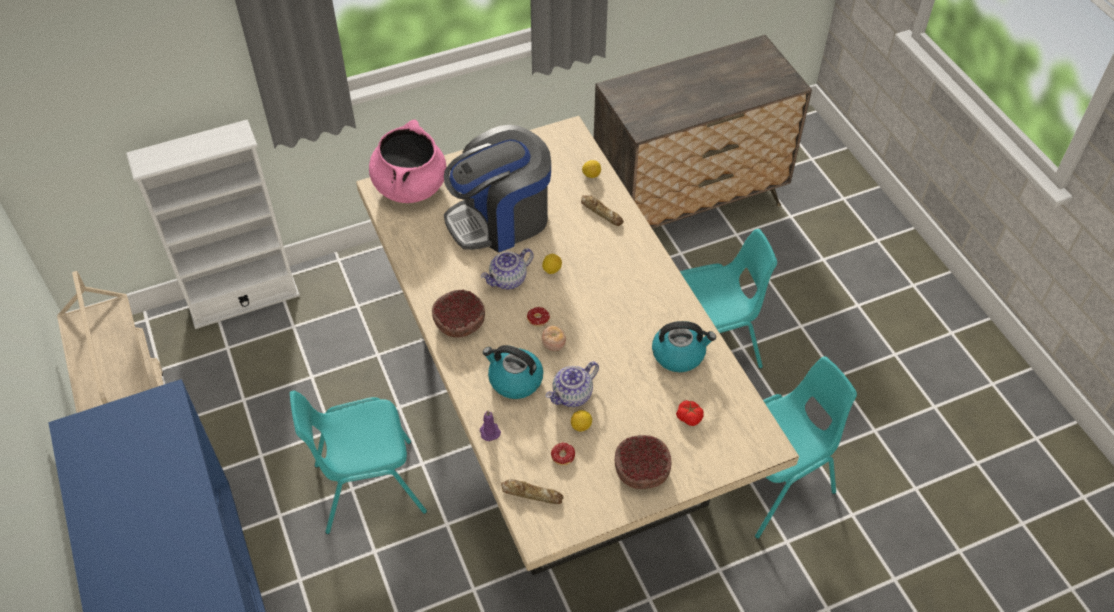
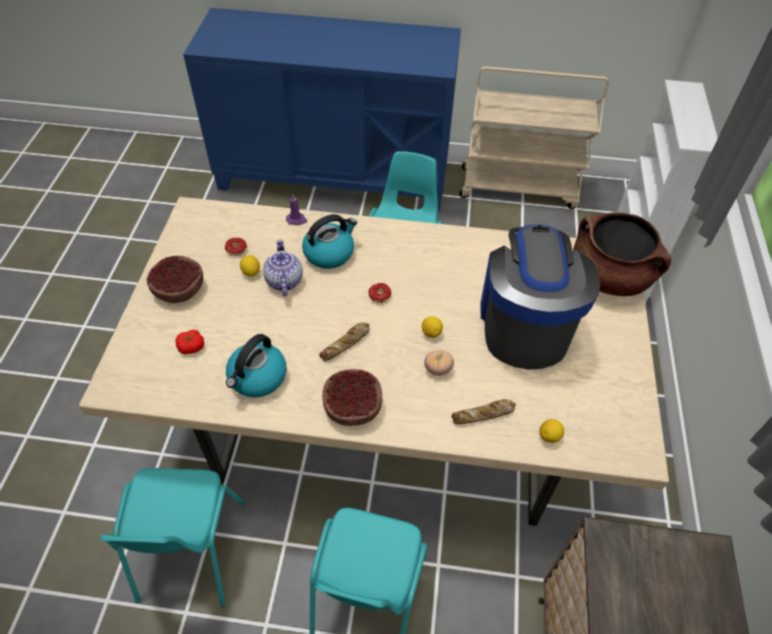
camera: 120 degrees right, 0 degrees up
(410, 186) = (609, 277): pink cooking pot -> brown cooking pot
(460, 322) = (415, 245): bowl -> bowl (352, 406)
(508, 280) = (440, 295): teapot -> none
(532, 493) = (225, 220): bread -> bread (346, 344)
(553, 345) = (343, 293): tomato -> tomato (438, 369)

